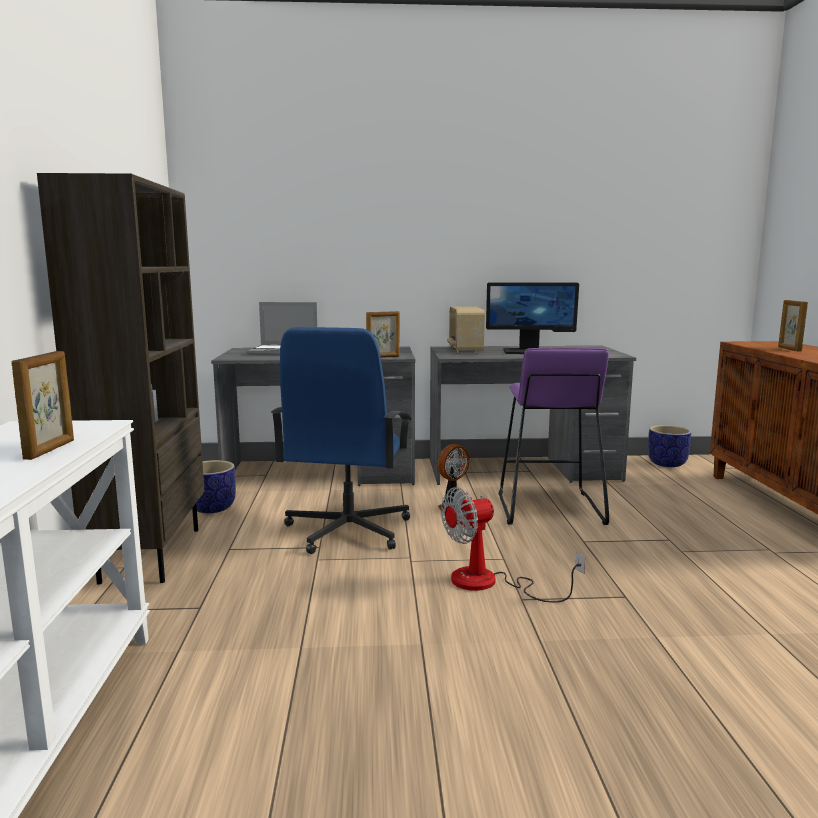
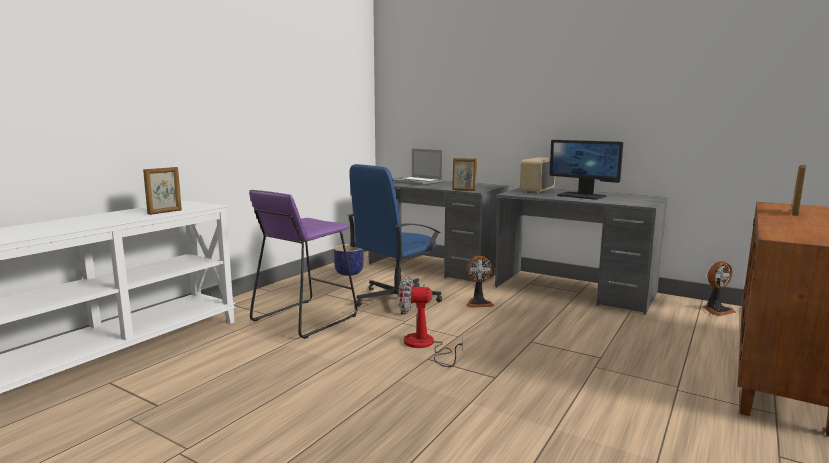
camera: 35 degrees right, 0 degrees up
(150, 554) = (289, 288): brown bookcase -> none
(548, 508) = (546, 317): purple stool -> purple stool (304, 318)
(666, 463) = (716, 310): planter -> fan

